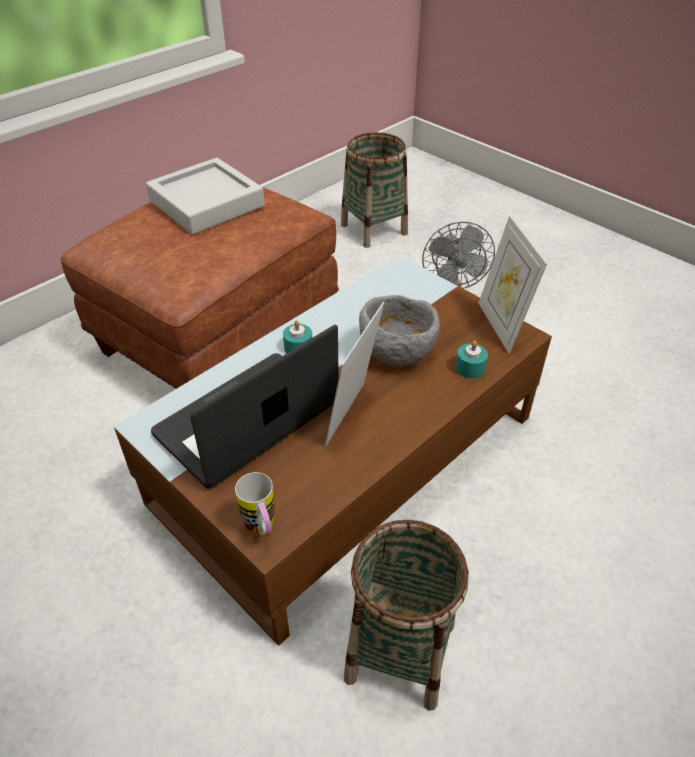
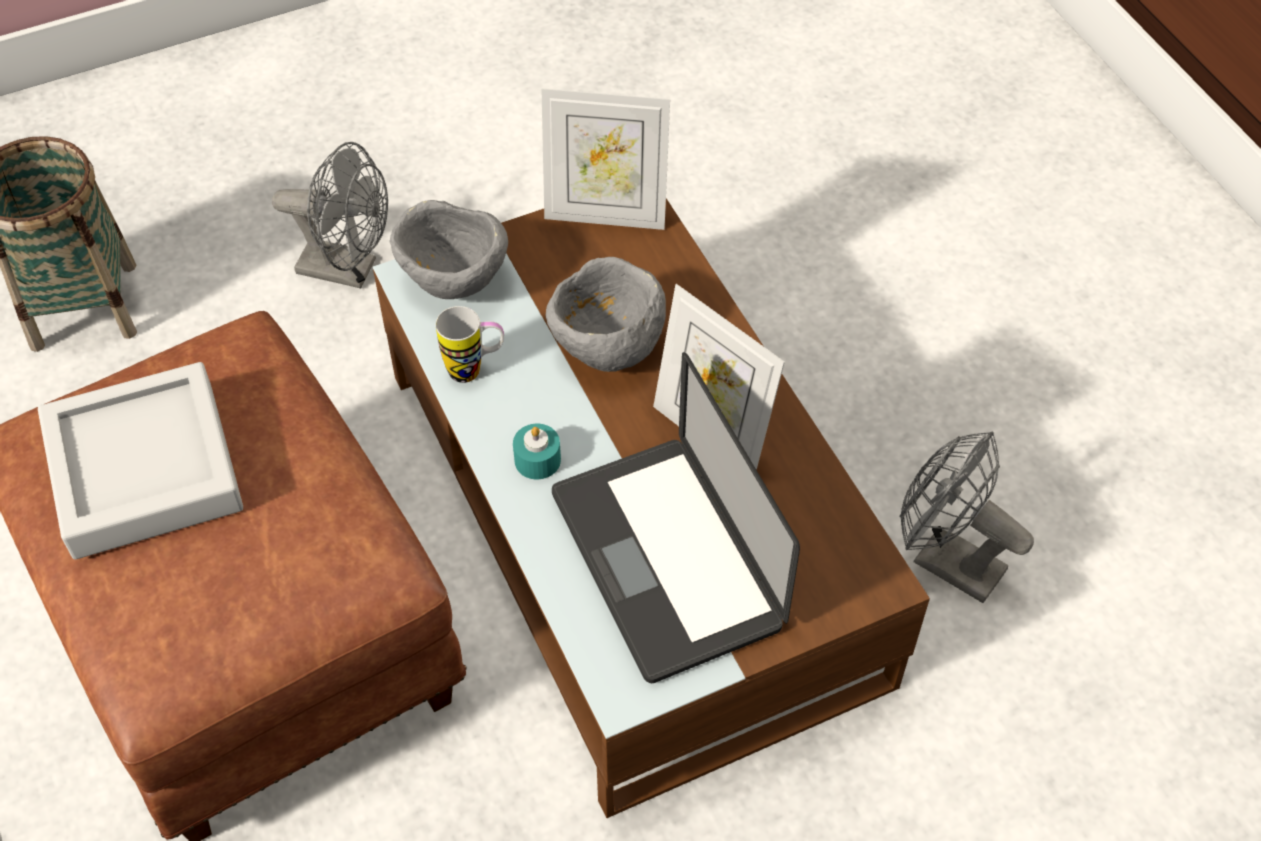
camera: 70 degrees left, 10 degrees up
(262, 532) = (868, 585): mug -> mug (475, 370)
(399, 652) = (945, 561): basket -> grey fan
(406, 283) = (454, 282): none -> grey bowl
(470, 367) = (672, 279): turquoise candle -> none

